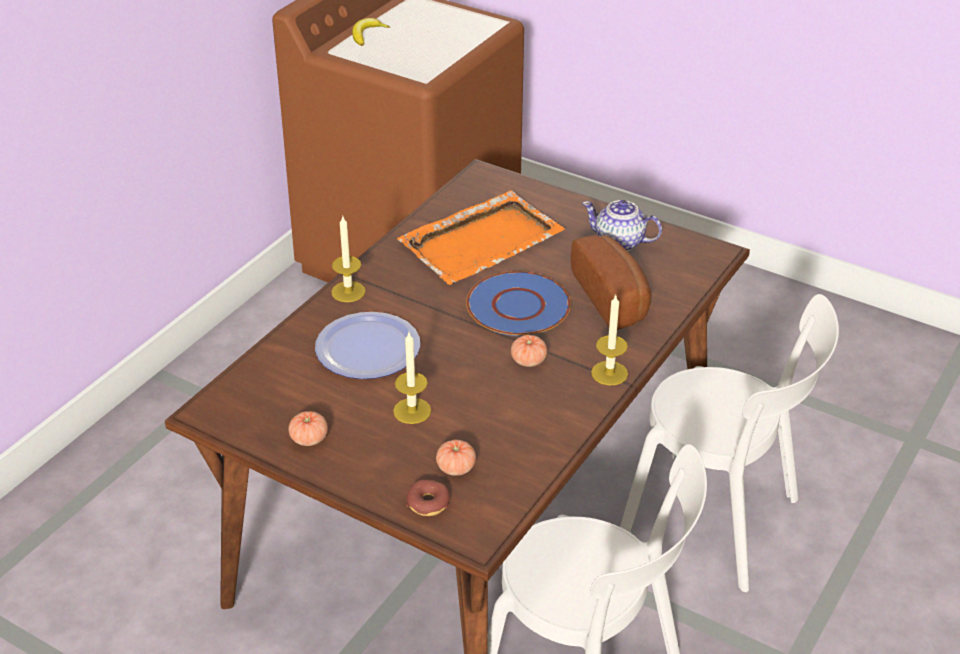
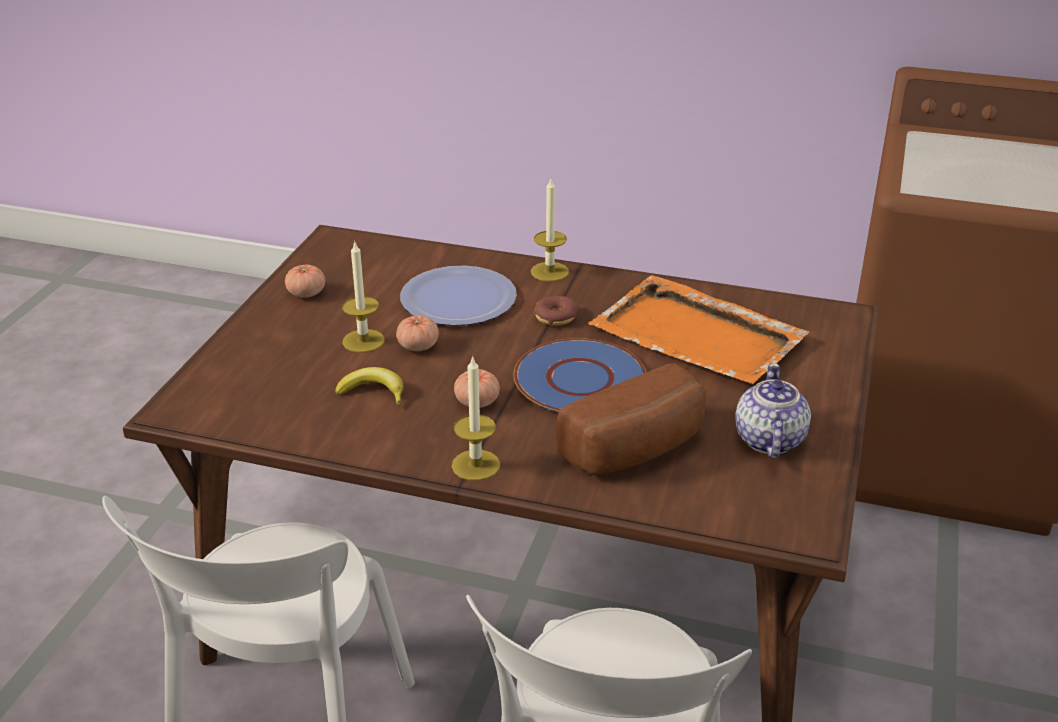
camera: 75 degrees right, 5 degrees down
(367, 35) = (974, 143): banana -> banana (373, 392)
(428, 503) = (221, 373): donut -> donut (555, 317)
(456, 467) = (278, 381): tomato -> tomato (418, 346)

